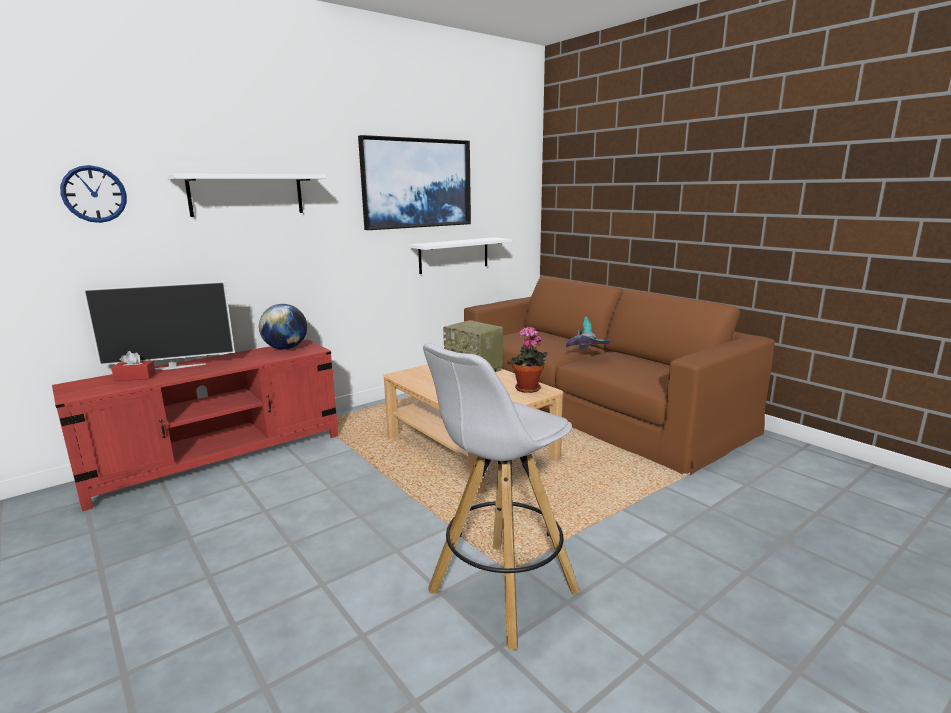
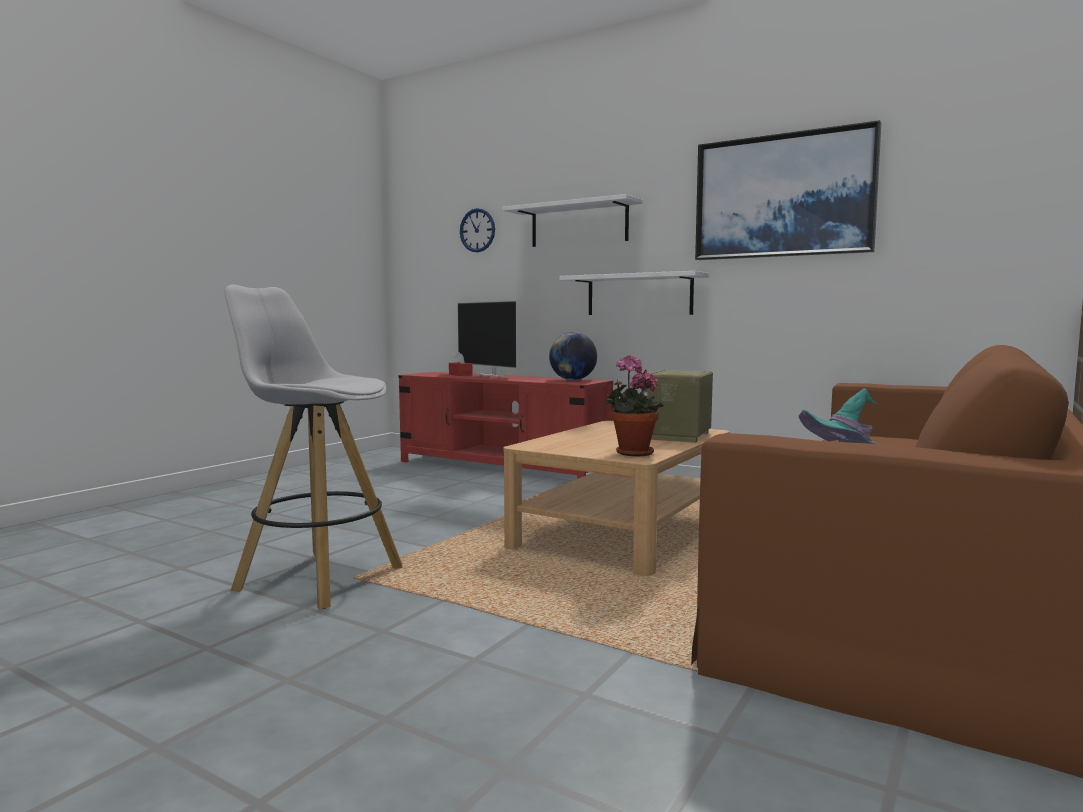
camera: 70 degrees right, 10 degrees down
(454, 255) = (844, 300): white shelf -> white shelf (639, 295)

